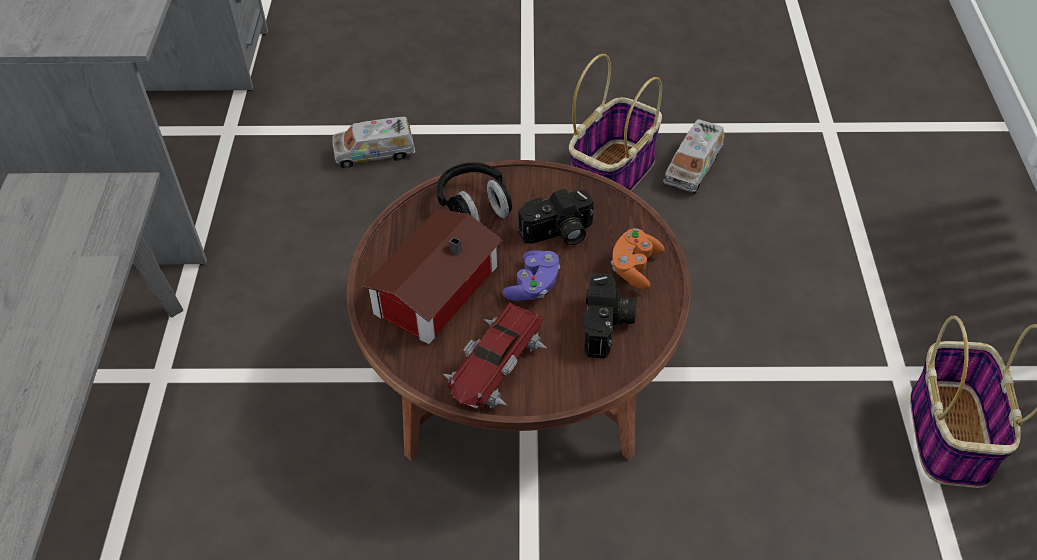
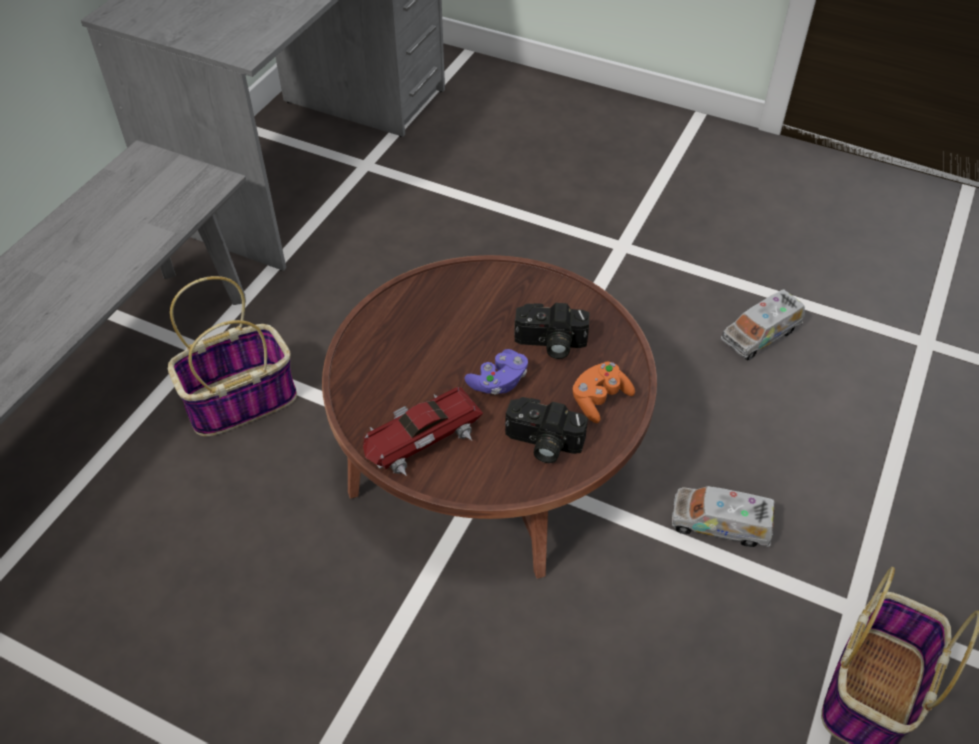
camera: 25 degrees right, 0 degrees up
(374, 153) = (473, 223): toy truck -> toy truck (720, 524)
(431, 291) = (408, 353): toy house -> none
(474, 207) = (490, 294): black headphones -> none
(608, 327) = (542, 443): camera -> camera turned 75 degrees clockwise
(612, 174) = (677, 314): basket -> basket (242, 400)

